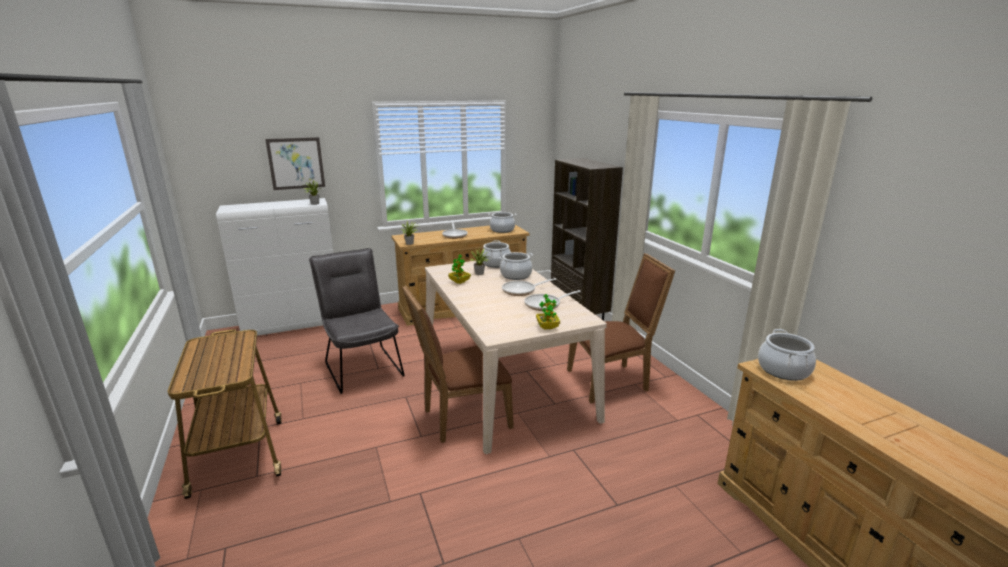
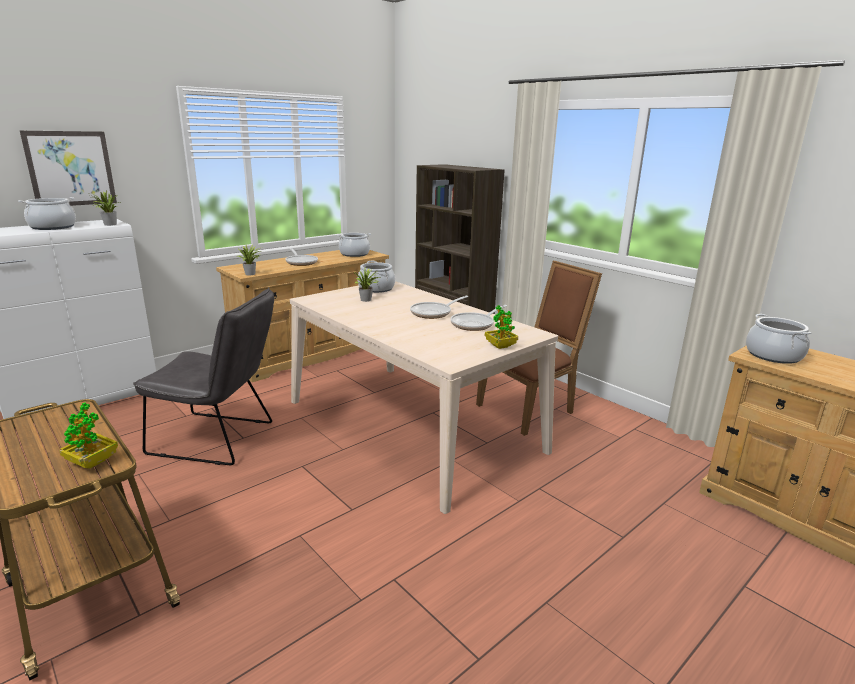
camera: 20 degrees left, 0 degrees up
(362, 366) = (219, 439): grey chair -> grey chair turned 150 degrees clockwise
(459, 282) = (350, 310): potted plant -> potted plant (92, 462)
(461, 418) = (390, 478): brown chair -> none
(515, 275) = (411, 298): cooking pot -> cooking pot (52, 227)

